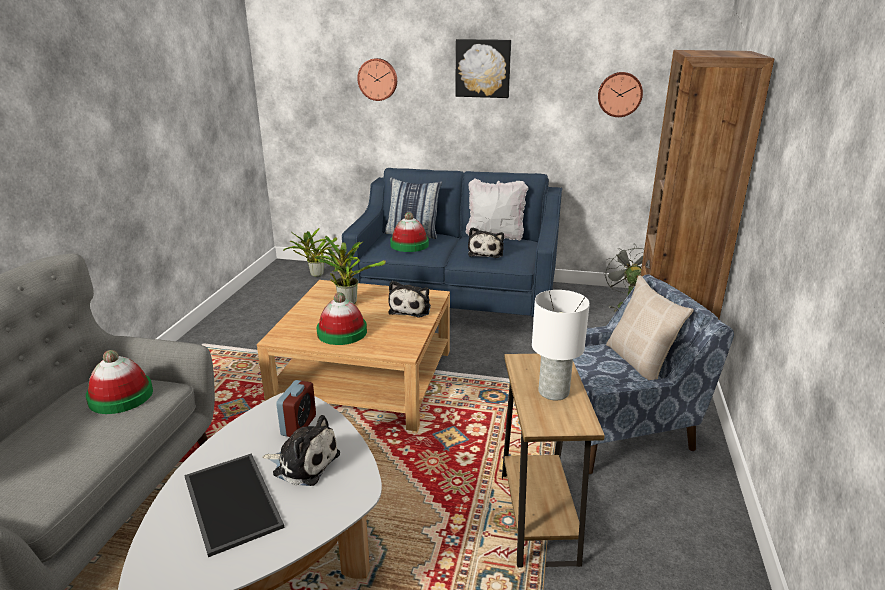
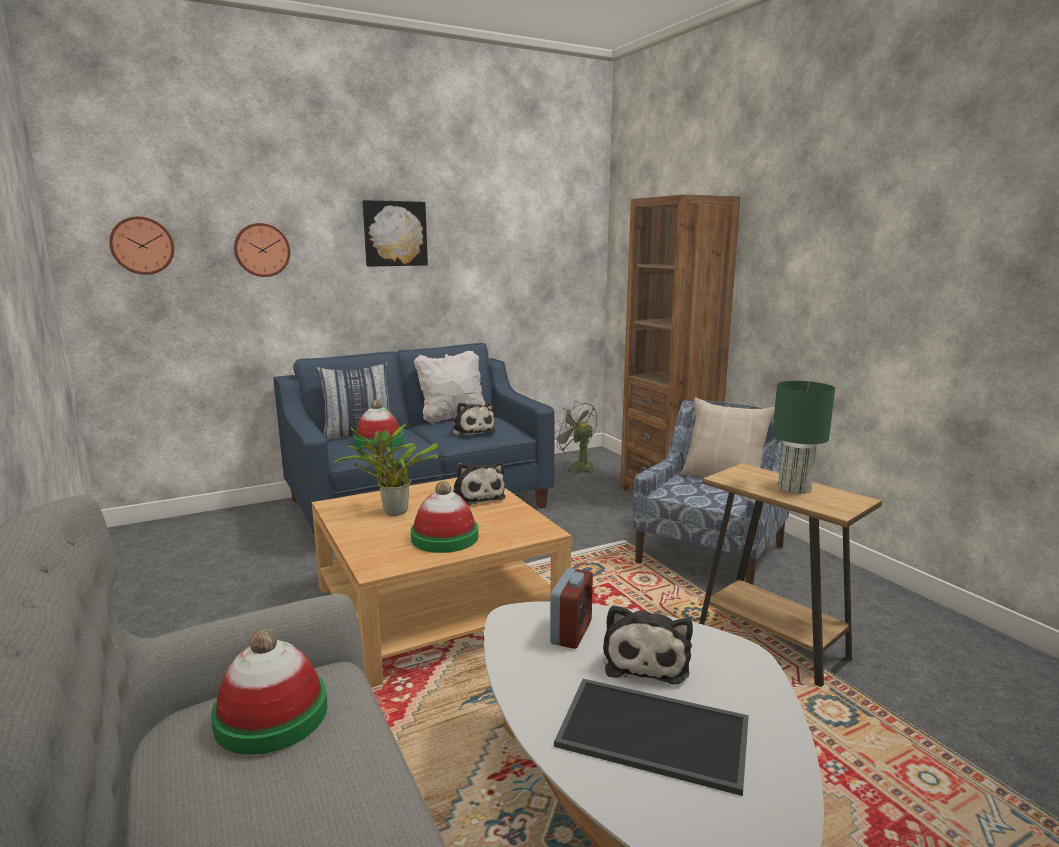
camera: 40 degrees left, 10 degrees down
(299, 425) = (571, 632): alarm clock -> alarm clock turned 45 degrees clockwise
(303, 463) = (646, 660): plush toy -> plush toy turned 120 degrees clockwise
(315, 274) = (196, 529): potted plant -> none
(554, 391) = (793, 488): white table lamp -> green table lamp
(620, 94) = (531, 257): wall clock -> wall clock (142, 245)

